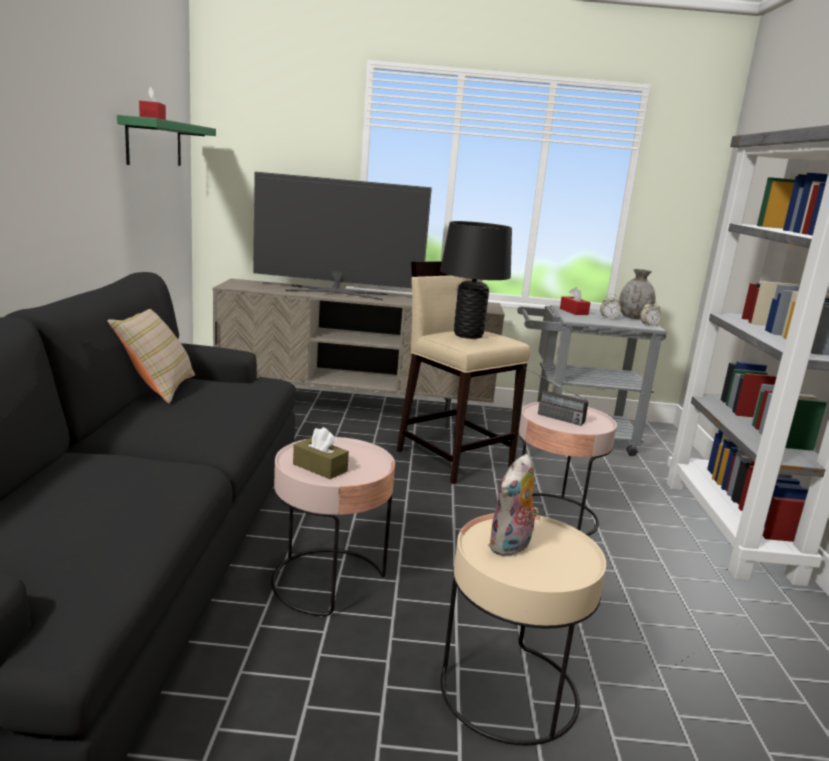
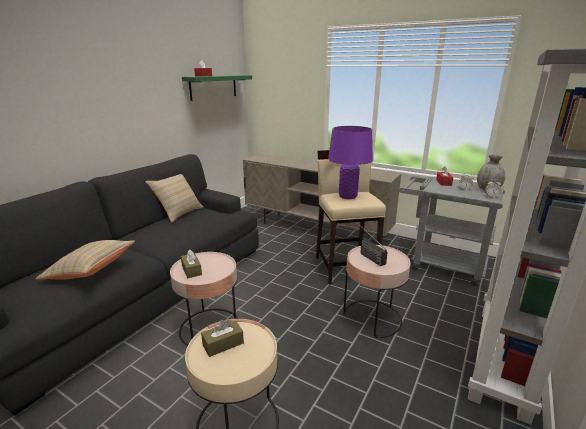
camera: 30 degrees right, 5 degrees up
(114, 498) = (91, 271): none -> beige pillow
(337, 292) = (304, 163): television -> none
(468, 335) = (347, 196): black table lamp -> purple table lamp
(511, 548) = (223, 344): plush toy -> brown tissue box

